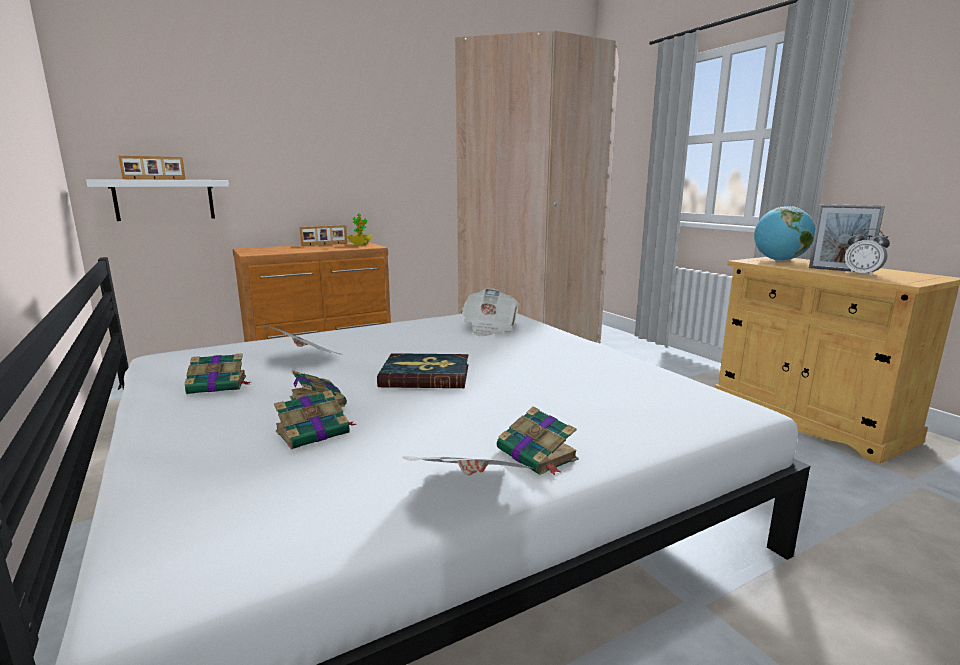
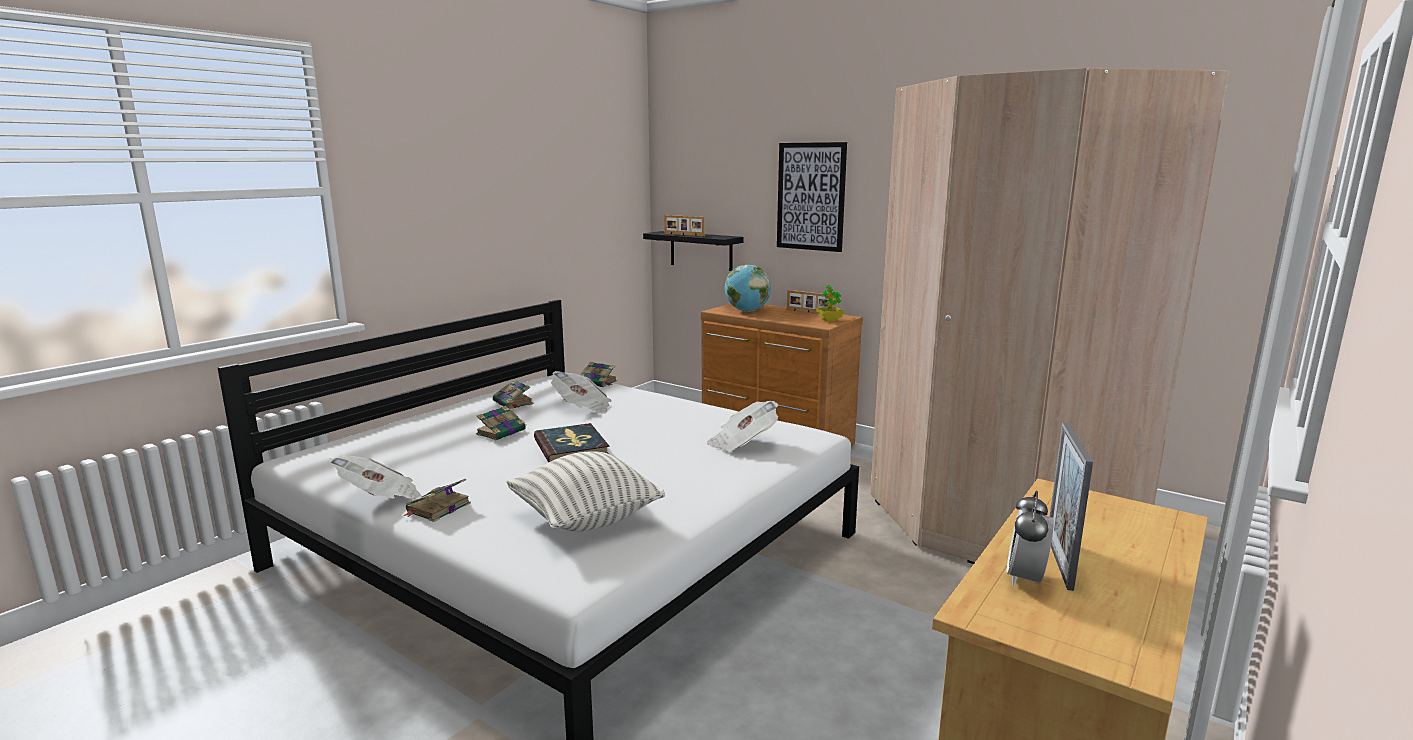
camera: 65 degrees right, 0 degrees up
(164, 200) = (701, 250): white shelf -> black shelf
(301, 137) = (811, 196): none -> picture
(314, 432) = (453, 444): book -> book (598, 382)
(610, 391) = (586, 519): none -> pillow
(779, 260) = (1115, 516): globe -> globe (747, 311)

